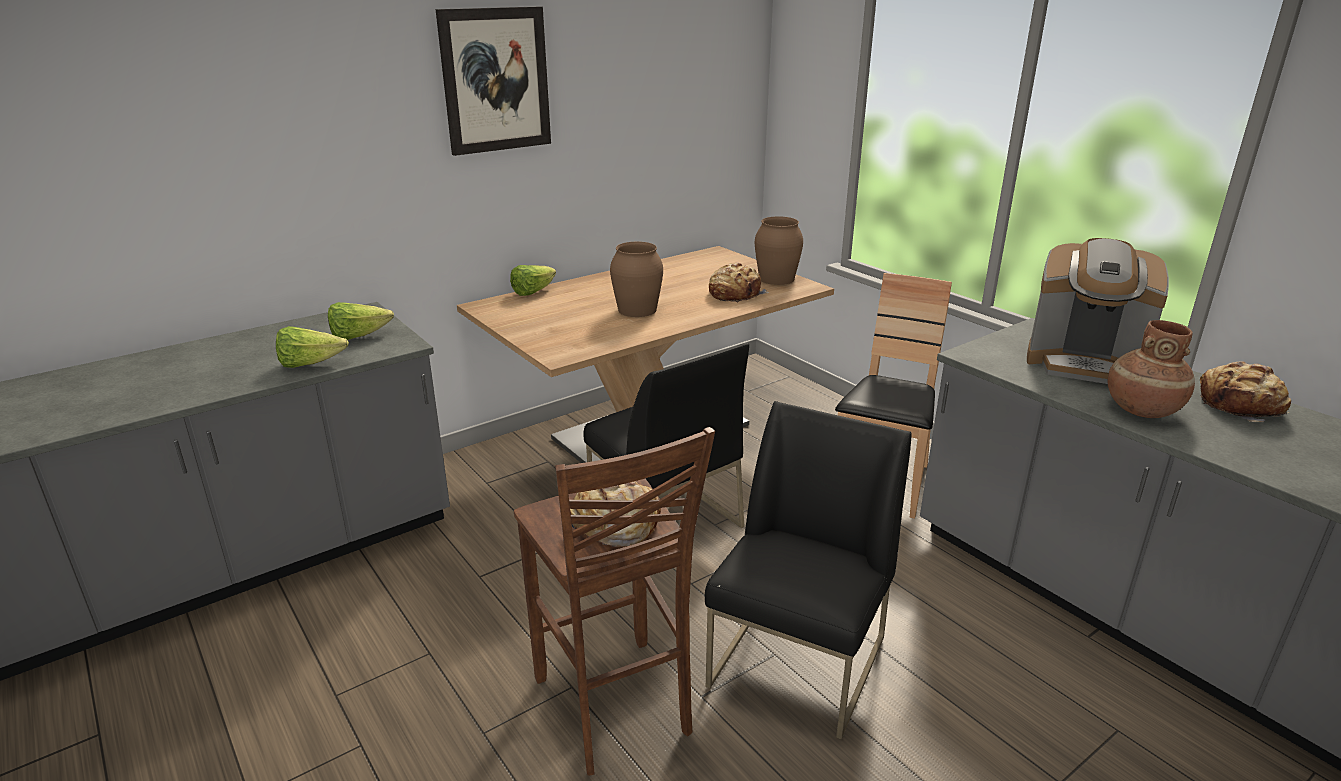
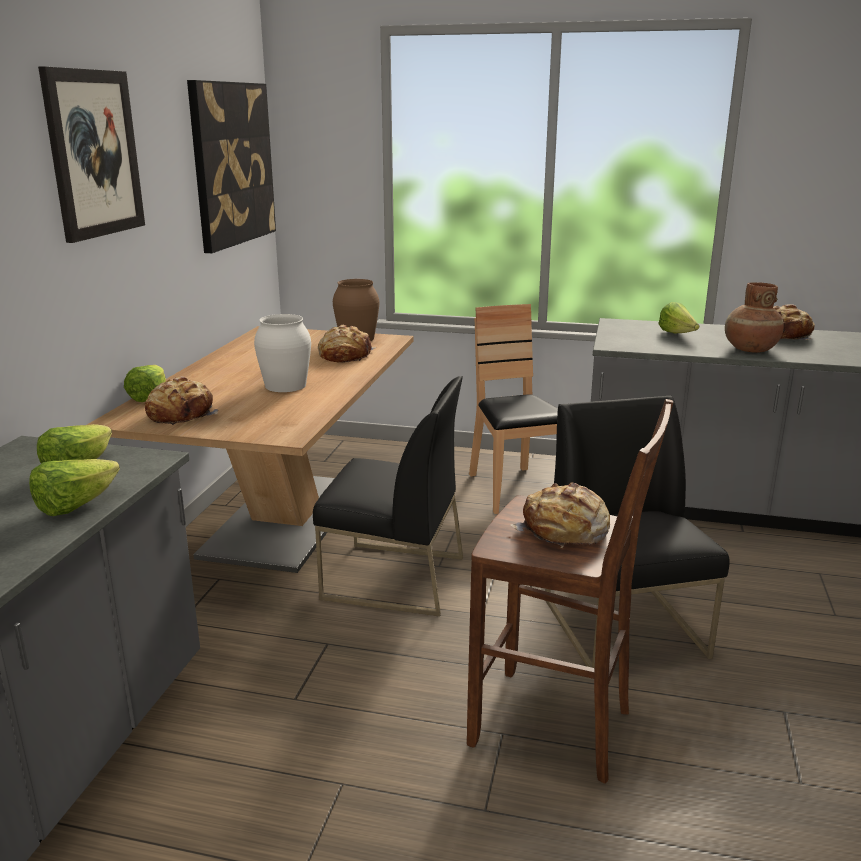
camera: 40 degrees left, 5 degrees down
(527, 313) = (181, 414): none -> bread
(637, 310) = (286, 385): brown vase -> white vase
(698, 87) = (232, 164): none -> picture
(1084, 363) = (677, 334): coffee machine -> lettuce

